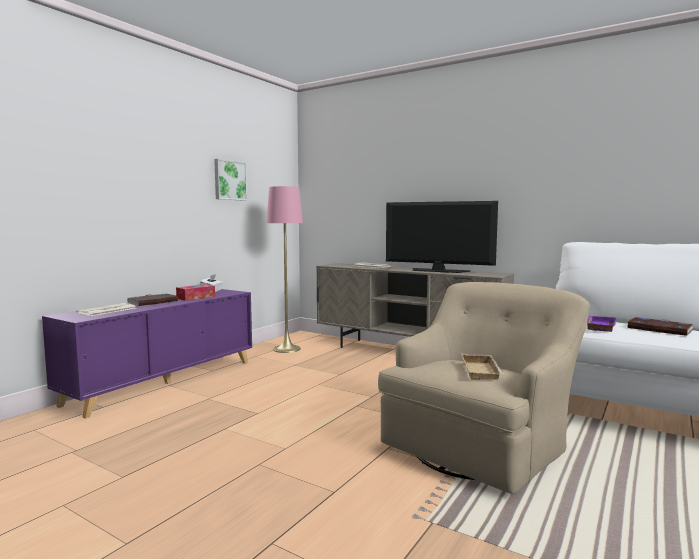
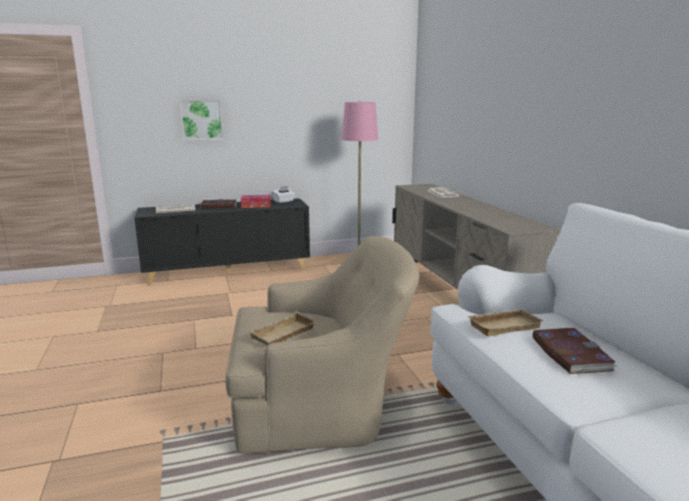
camera: 40 degrees right, 10 degrees up
(165, 381) = (228, 271): purple cabinet -> black cabinet
(229, 180) = (317, 95): picture -> picture (201, 119)
(438, 271) = (481, 211): television -> none
(599, 326) = (503, 325): purple tray -> beige tray

